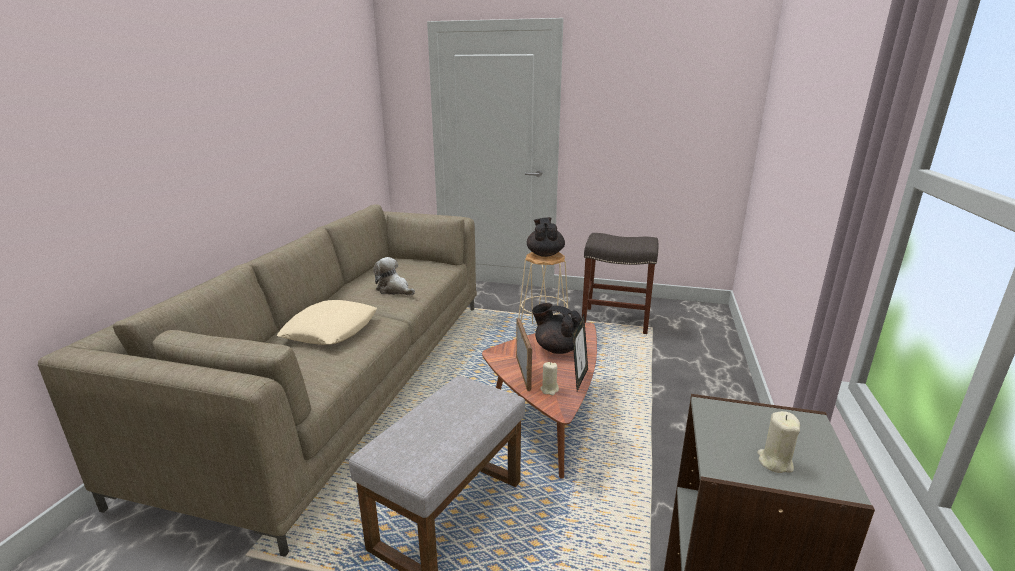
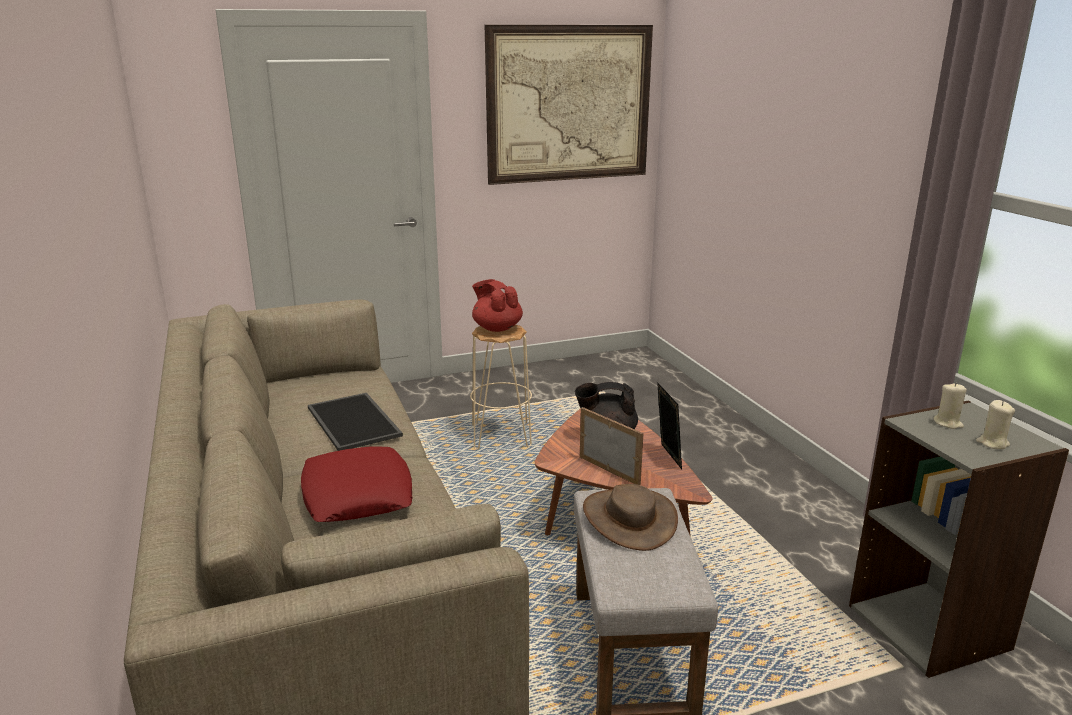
camera: 35 degrees left, 0 degrees up
(331, 330) = (357, 494): beige pillow -> red pillow
(394, 290) = (355, 422): plush toy -> tray
(460, 407) = (629, 519): none -> brown hat
(545, 254) = (497, 328): black teapot -> red teapot
(549, 390) = (656, 477): beige candle -> beige candle (948, 423)
(614, 320) = (557, 395): grey stool -> none
(675, 92) = (569, 104): none -> picture

